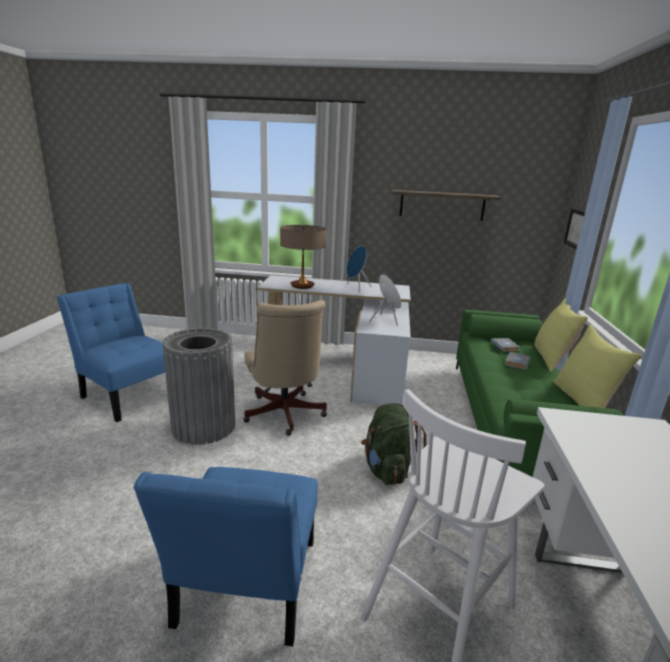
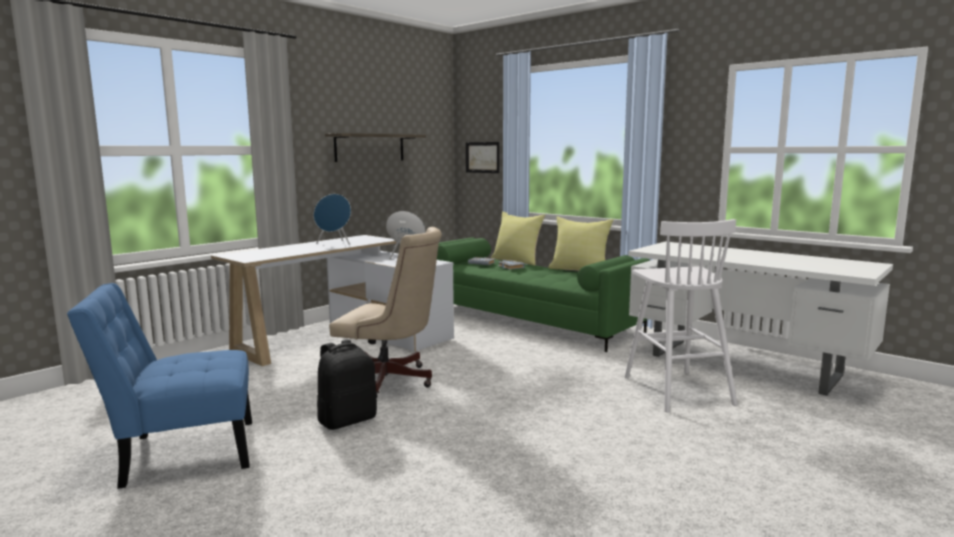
camera: 55 degrees left, 10 degrees down
(204, 426) = (347, 420): grey trash can -> black backpack
(245, 590) = (610, 443): blue chair -> none
(302, 286) = (283, 252): table lamp -> none
(388, 470) = (528, 366): green backpack -> none

